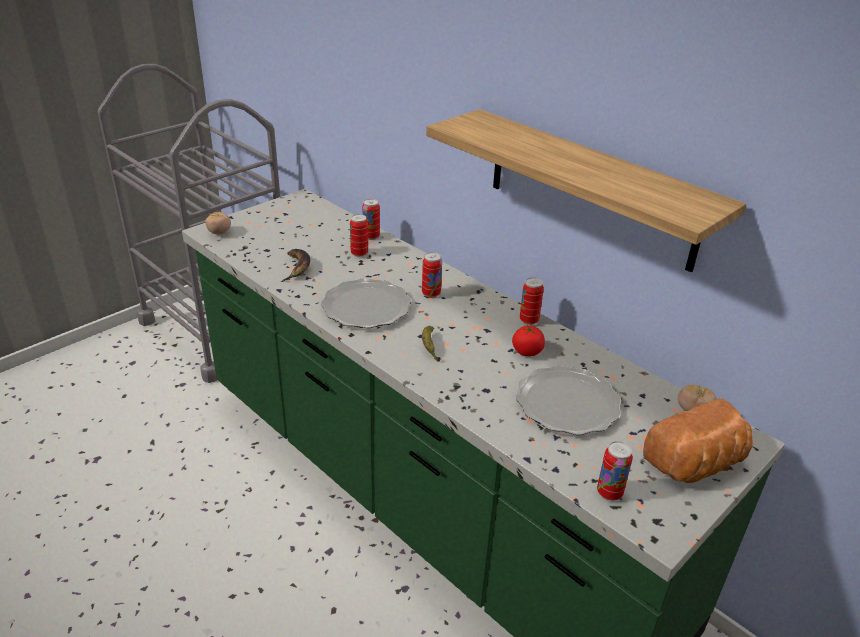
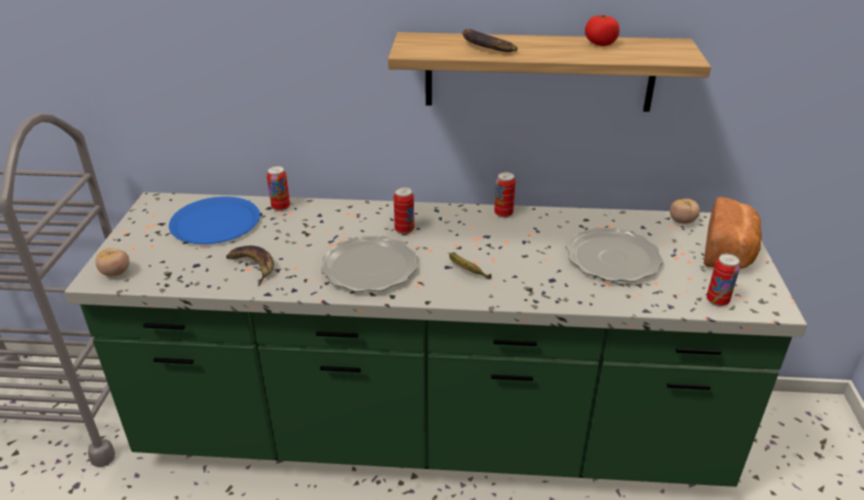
camera: 40 degrees left, 0 degrees up
(316, 228) = (215, 222): none -> blue plate
(359, 253) = (292, 226): can -> none
(521, 142) = (485, 47): none -> banana
(527, 351) = (535, 236): tomato -> tomato (600, 44)

